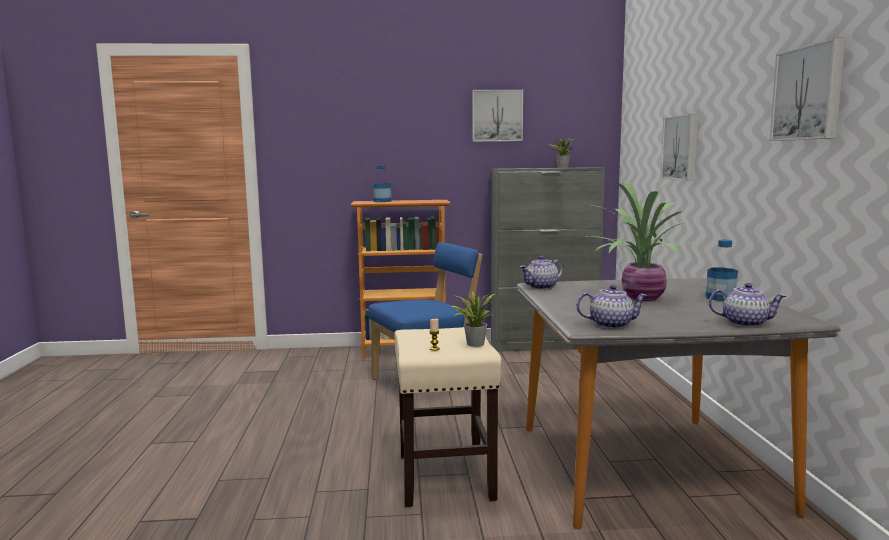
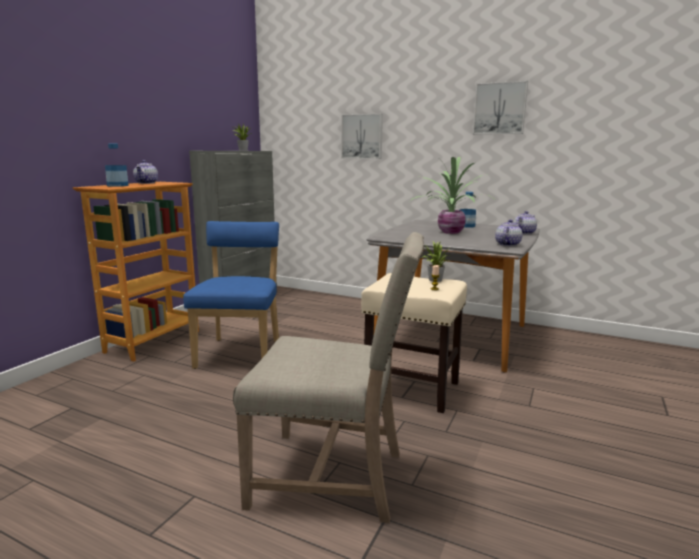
camera: 60 degrees left, 5 degrees up
(245, 481) = (333, 476): none -> beige chair
(497, 116) = (188, 99): picture -> none
(541, 287) = (391, 237): teapot -> teapot (146, 183)

